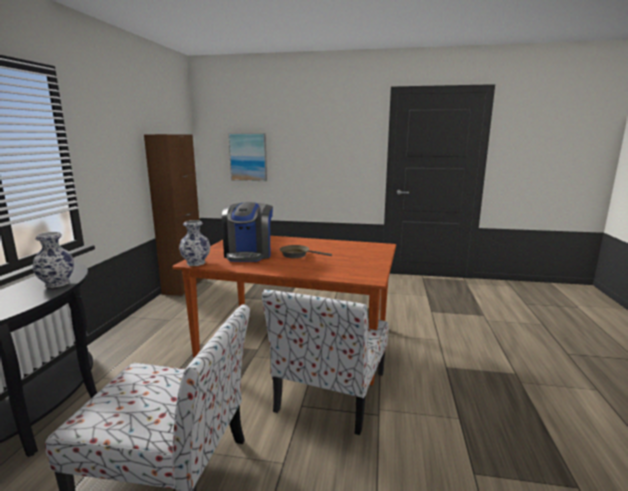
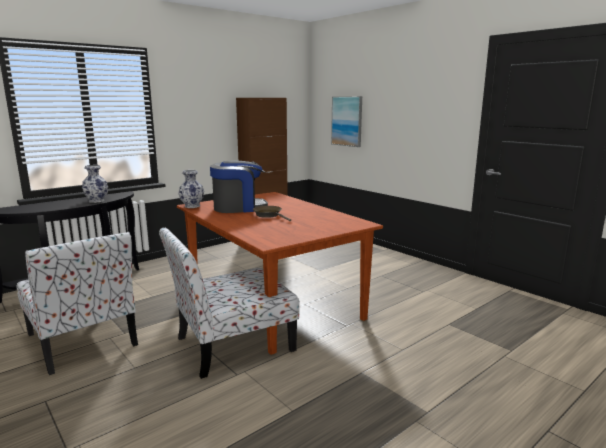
camera: 40 degrees right, 0 degrees up
(249, 254) = (238, 207): coffee machine -> coffee machine turned 150 degrees counterclockwise

